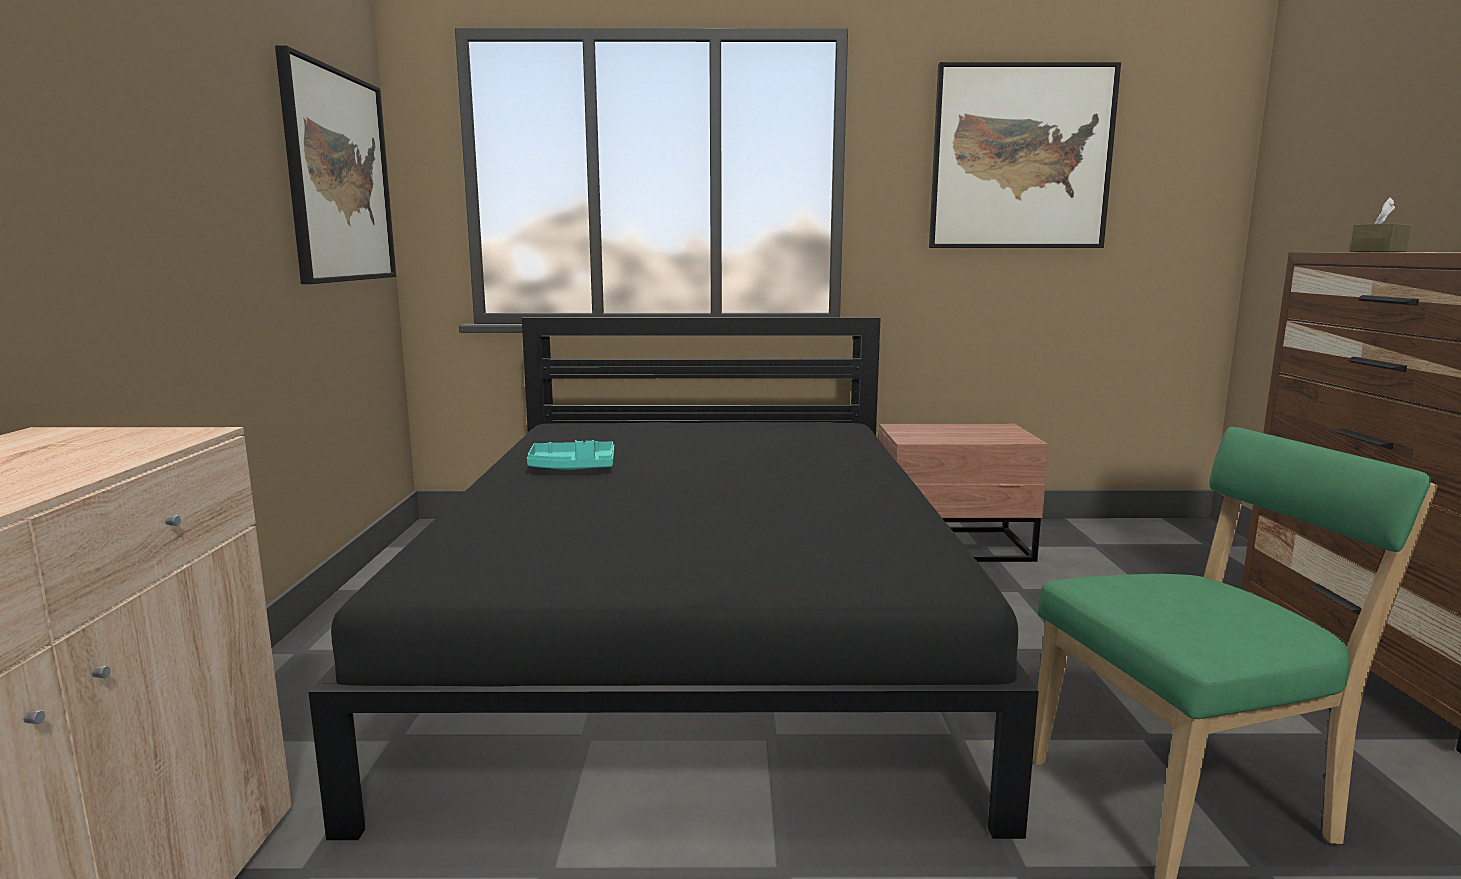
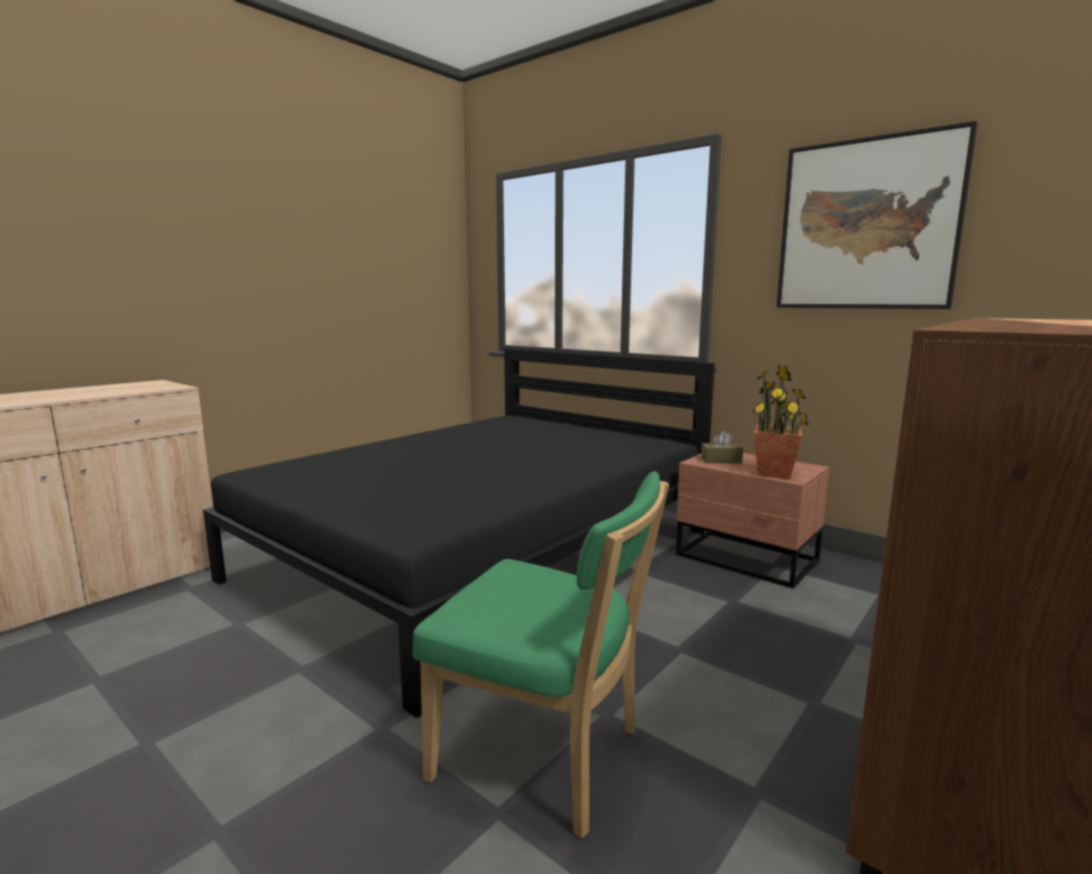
camera: 40 degrees right, 0 degrees up
(339, 177) = (412, 267): picture -> none
(573, 468) = (444, 439): turquoise tray -> none
(1001, 438) = (775, 473): none -> potted plant
(1378, 251) = (1015, 320): brown tissue box -> brown tissue box (721, 460)

